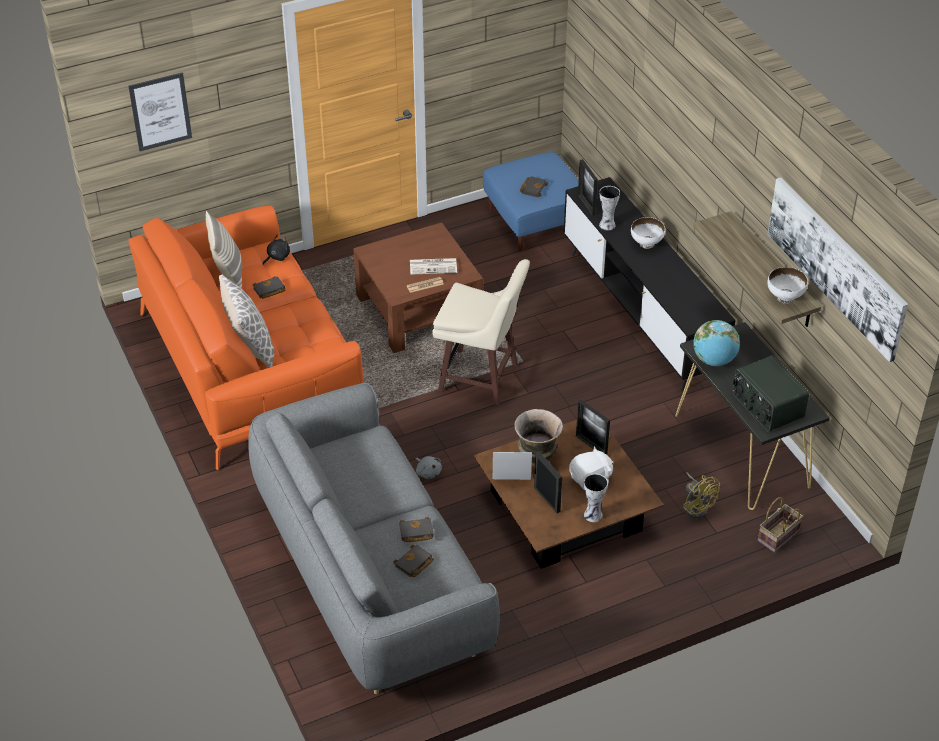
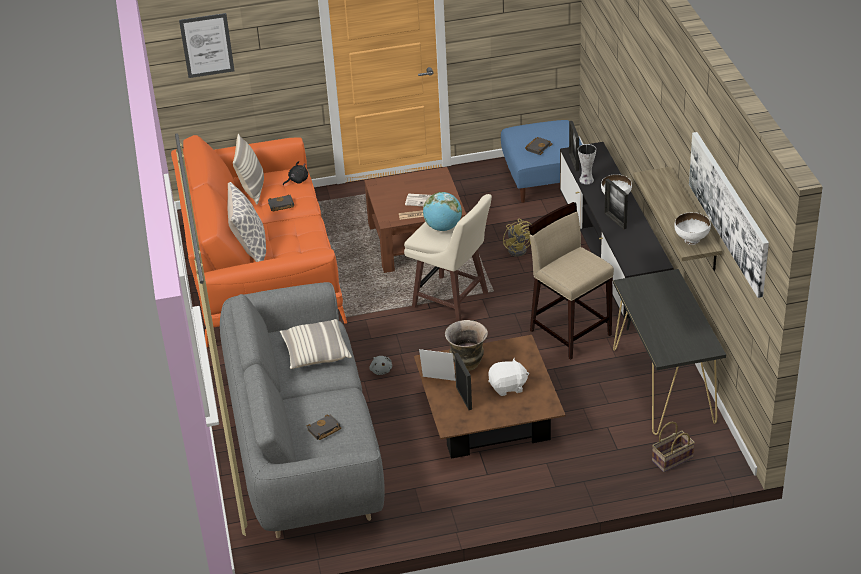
camera: 15 degrees right, 5 degrees down
(372, 469) = (315, 353): none -> pillow
(415, 533) = (334, 406): black book -> none
(591, 445) = (518, 360): picture frame -> picture frame (615, 220)
(594, 515) = (500, 415): vase -> none
(622, 400) = (570, 332): none -> beige stool
(696, 506) = (606, 426): yellow fan -> yellow fan (519, 248)
(714, 360) = (638, 297): globe -> globe (443, 227)
(766, 406) = (671, 339): radio -> none

